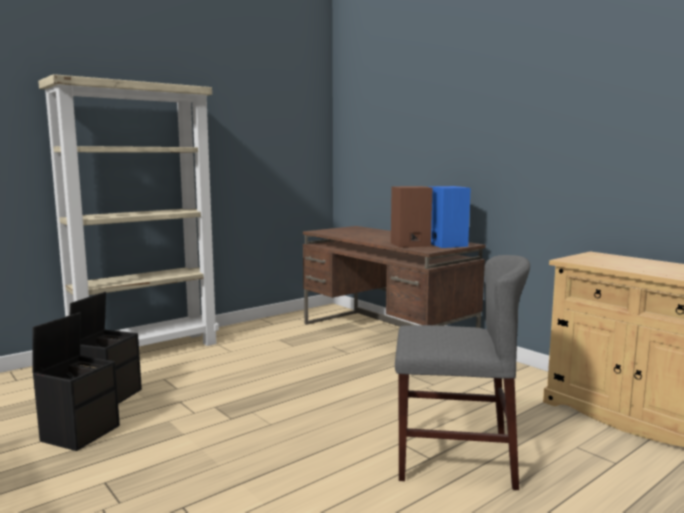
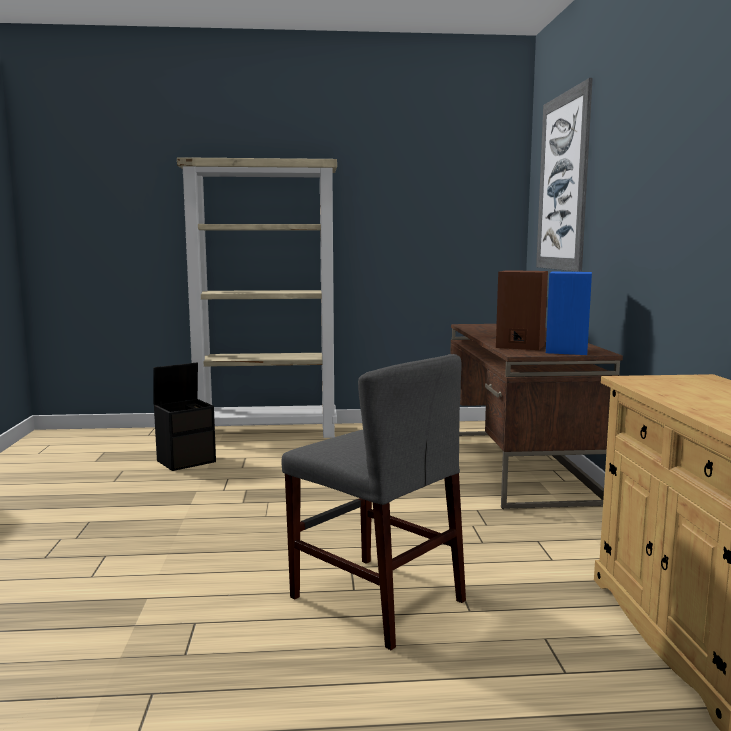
camera: 35 degrees right, 0 degrees up
(81, 432) = (128, 483): black storage box -> none
(386, 117) = (562, 182): none -> picture

